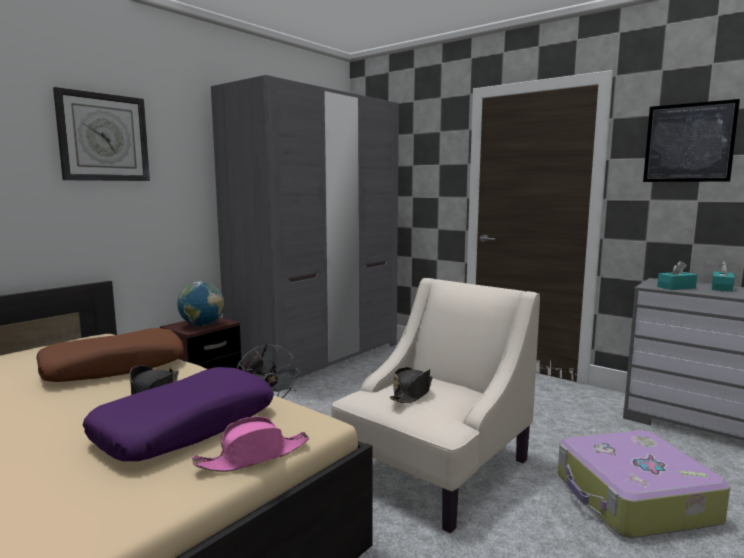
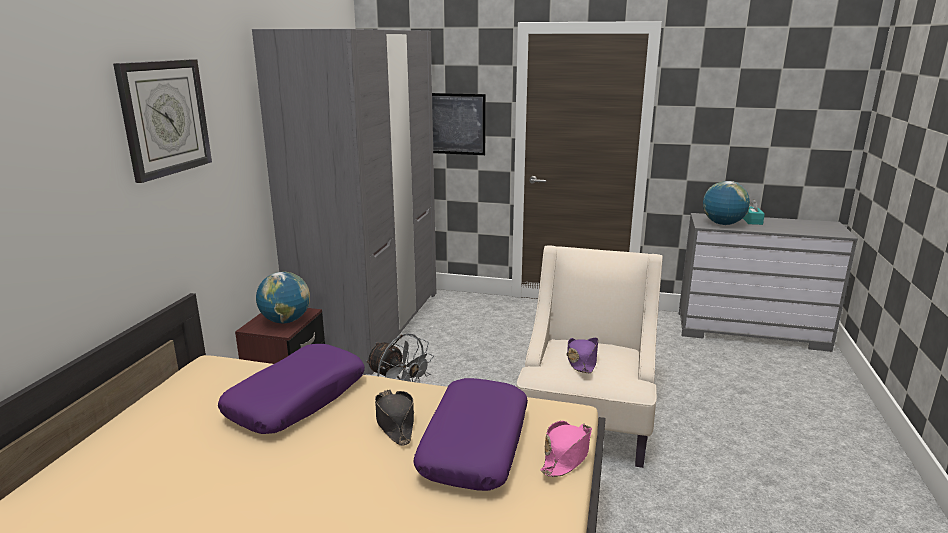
camera: 25 degrees left, 10 degrees up
(114, 367) = (296, 399): brown pillow -> purple pillow
(412, 393) = (581, 360): black hat -> purple hat
(633, 499) = (734, 404): suitcase -> none
(676, 287) = (723, 224): turquoise tissue box -> globe
(688, 142) = (725, 95): picture -> picture (456, 124)

